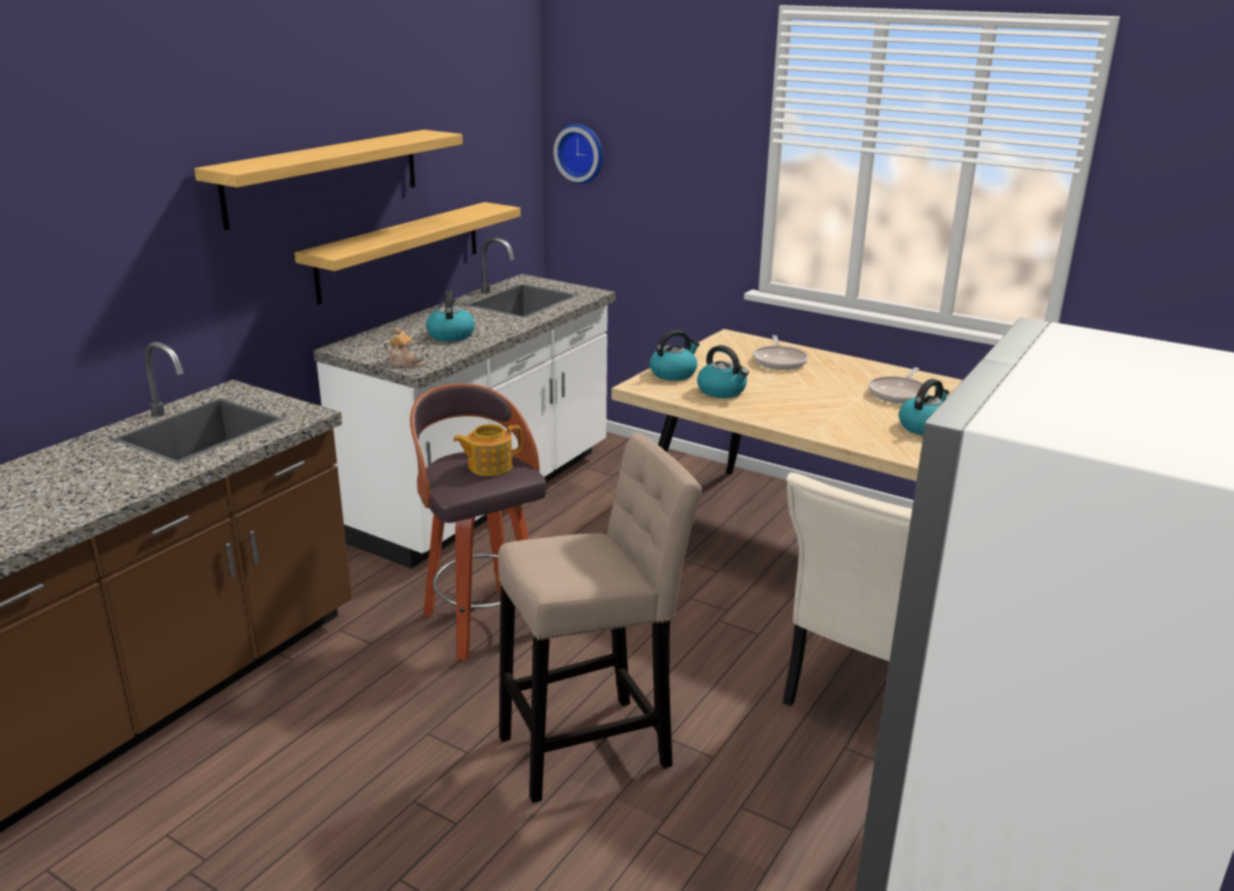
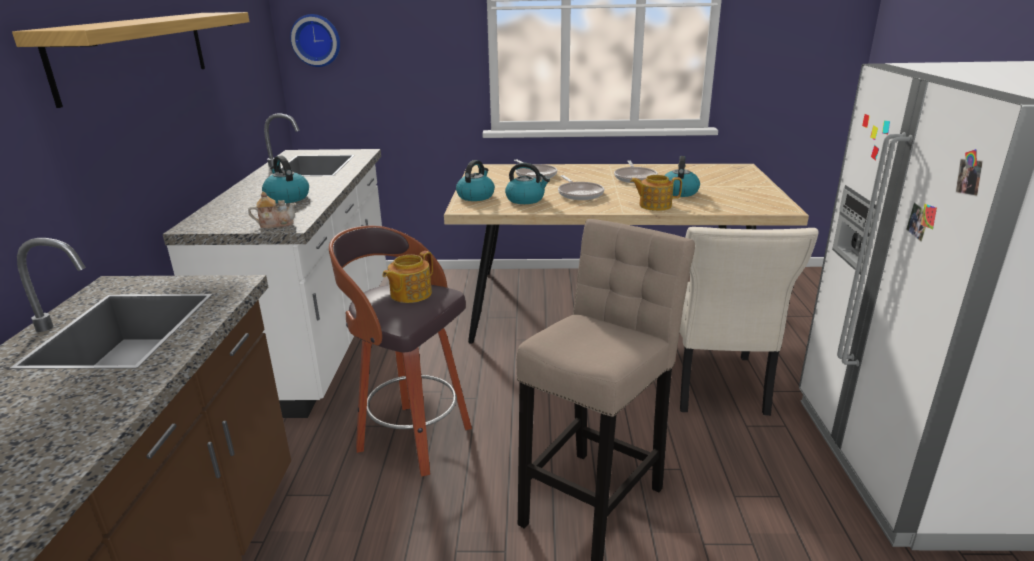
camera: 30 degrees left, 0 degrees up
(400, 250) = (204, 131): shelf -> none
(795, 399) = (579, 194): none -> frying pan
(862, 436) = (654, 205): none -> teapot

